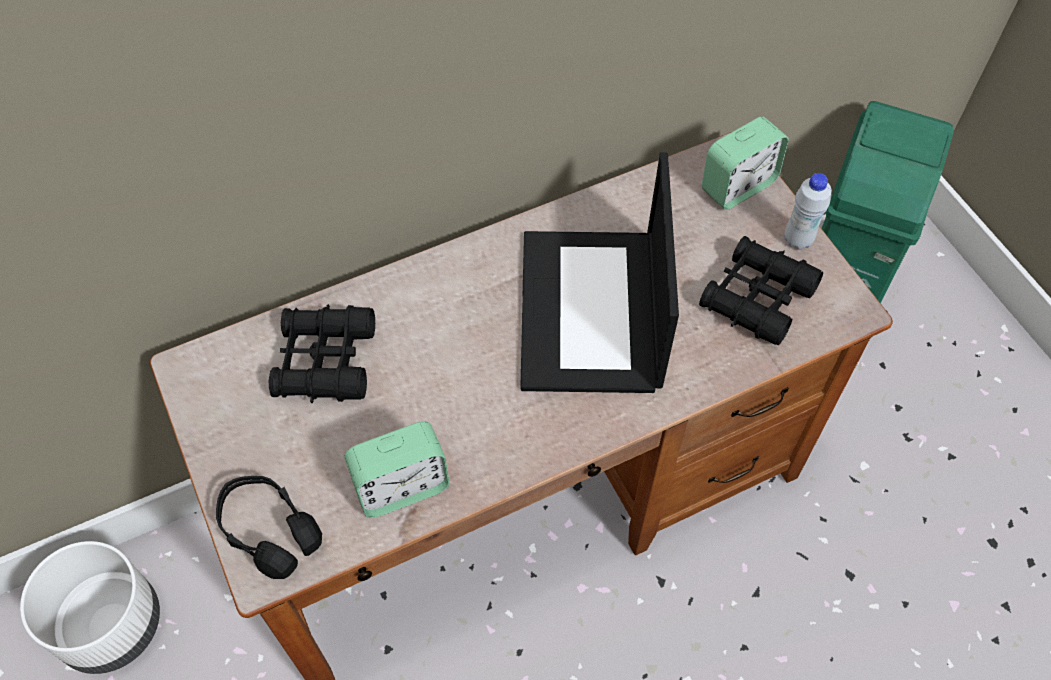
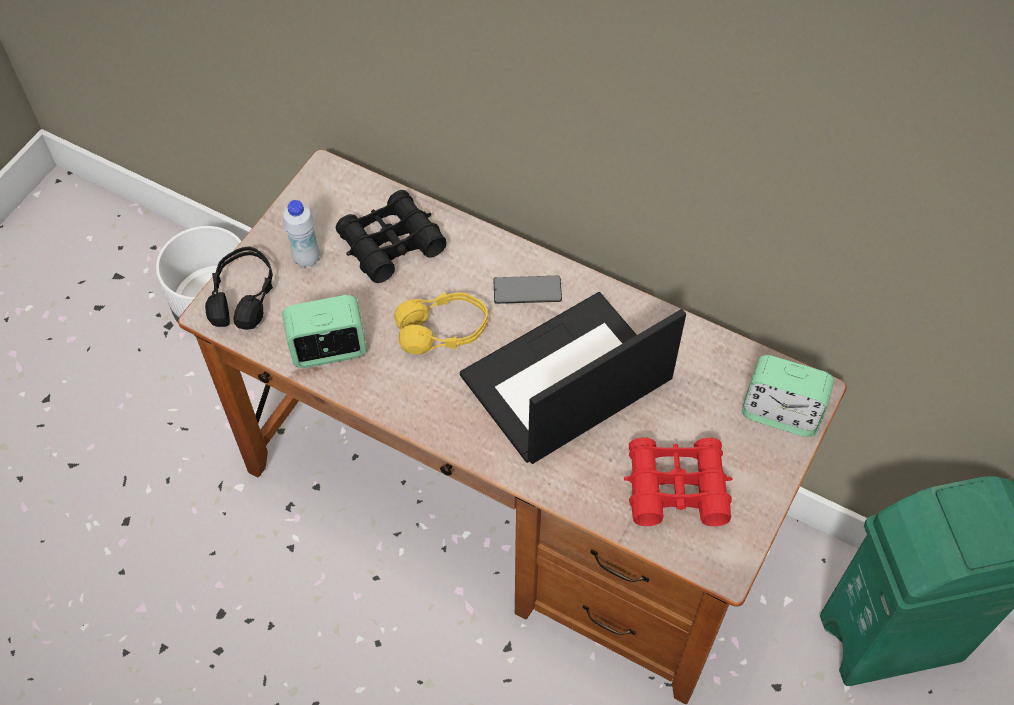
camera: 55 degrees right, 0 degrees up
(402, 487) = (329, 350): alarm clock -> alarm clock turned 135 degrees clockwise
(461, 376) = (443, 331): none -> yellow headphones
(474, 284) = (527, 290): none -> phone
(757, 298) = (676, 487): black binoculars -> red binoculars
(798, 240) = (763, 487): white bottle -> white bottle (307, 258)

